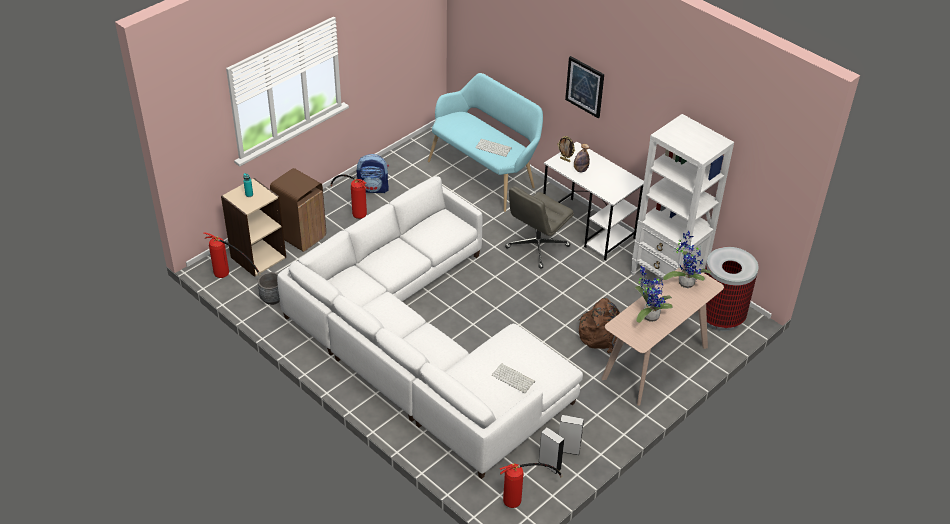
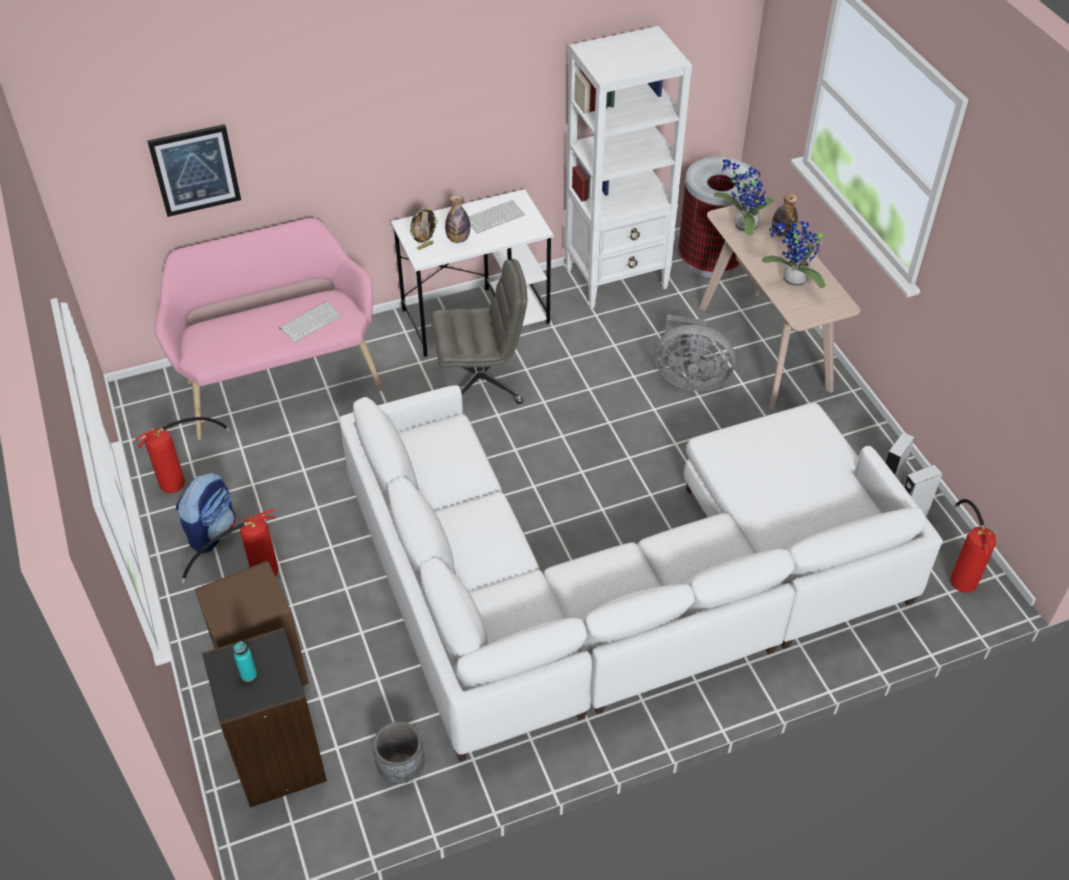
camera: 65 degrees left, 5 degrees up
(229, 276) = (300, 823): fire extinguisher -> fire extinguisher (185, 476)
(258, 257) = (277, 760): beige bookcase -> black bookcase
(485, 173) = (279, 381): turquoise bench -> pink bench
(514, 378) = (811, 474): keyboard -> keyboard (494, 216)
(537, 247) = (481, 382): grey office chair -> grey office chair turned 75 degrees counterclockwise
(585, 86) = (383, 127): picture -> picture (195, 170)
(602, 334) = (690, 378): brown backpack -> grey fan
(692, 301) = (782, 233): none -> bottle

